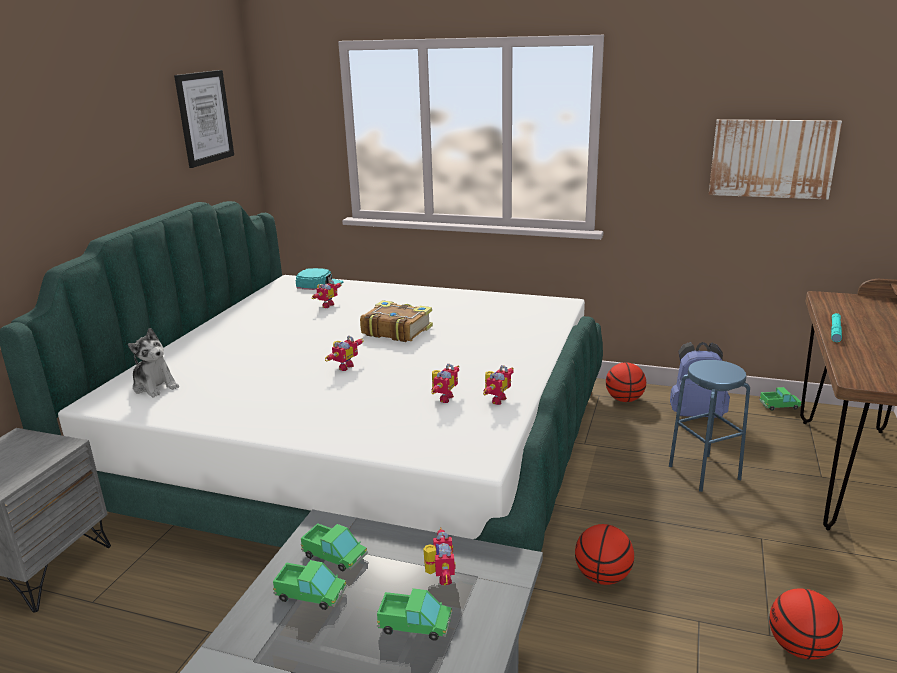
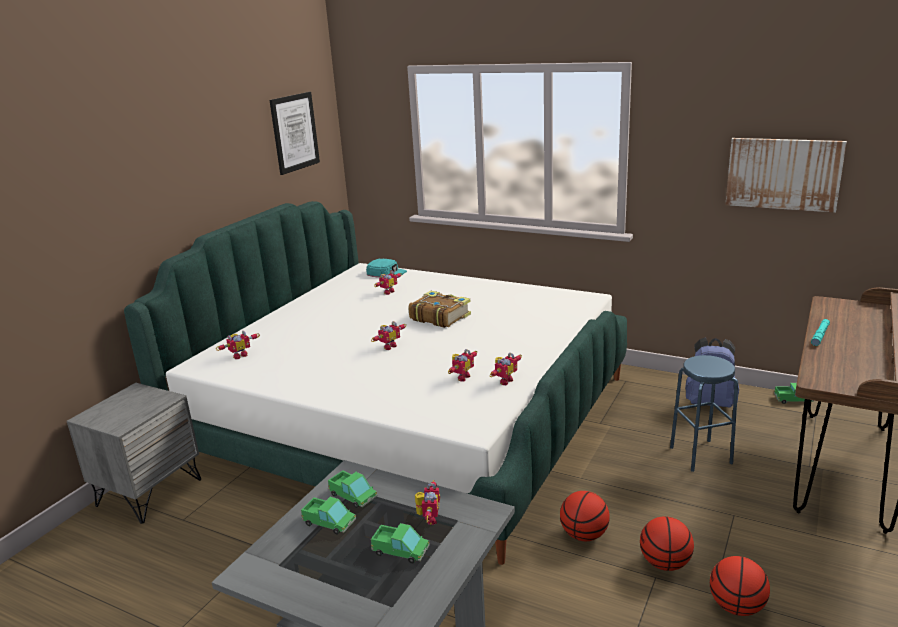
camera: 10 degrees right, 0 degrees up
(155, 386) = (239, 355): plush toy -> toy robot
(624, 399) = (648, 386): basketball -> basketball (665, 563)

